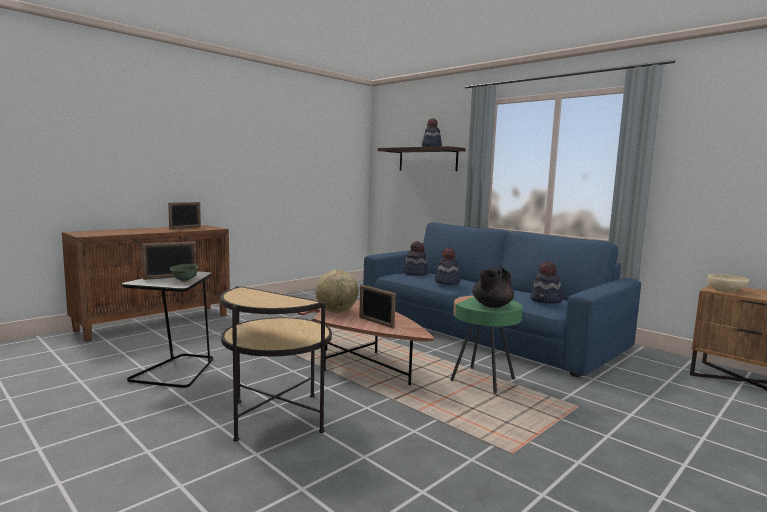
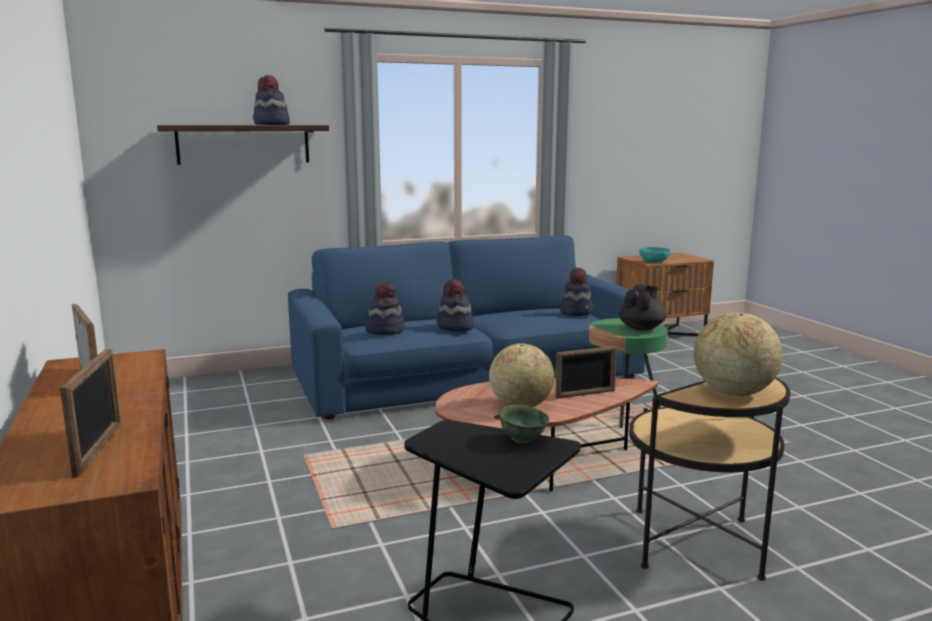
camera: 65 degrees left, 5 degrees up
(170, 277) = (480, 450): picture frame -> picture frame (99, 449)
(255, 297) = (733, 393): none -> globe
(491, 306) = (641, 328): black teapot -> black teapot turned 120 degrees counterclockwise
(726, 291) = (654, 262): beige bowl -> turquoise bowl

